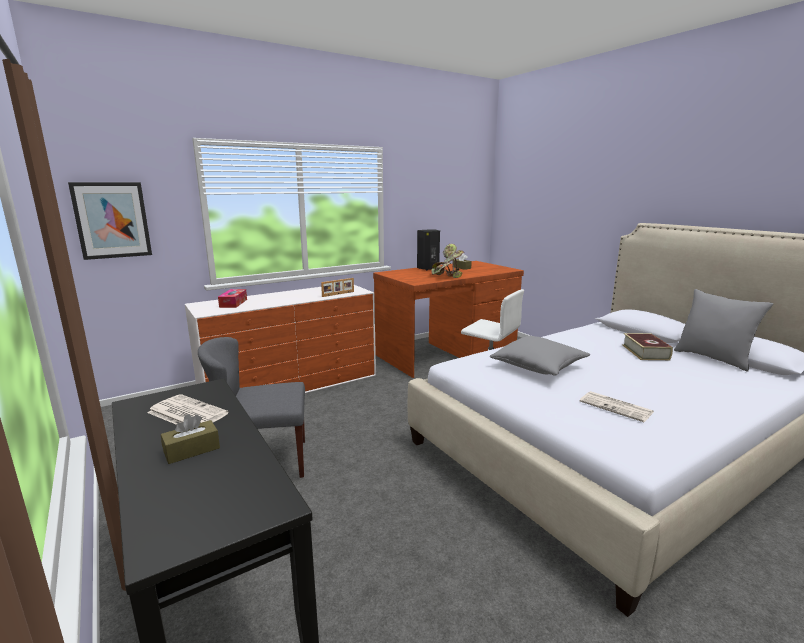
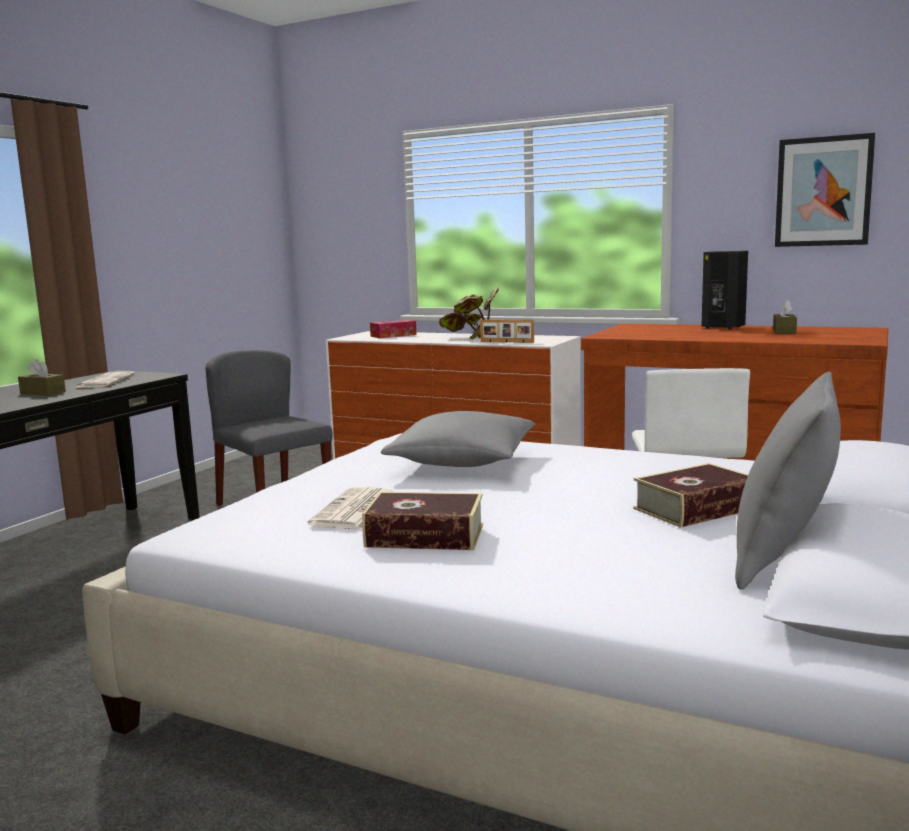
camera: 60 degrees right, 5 degrees down
(112, 220) = (327, 231): picture -> picture (823, 191)
(447, 276) = (684, 336): potted plant -> potted plant (473, 337)
(669, 401) = (425, 536): none -> book

